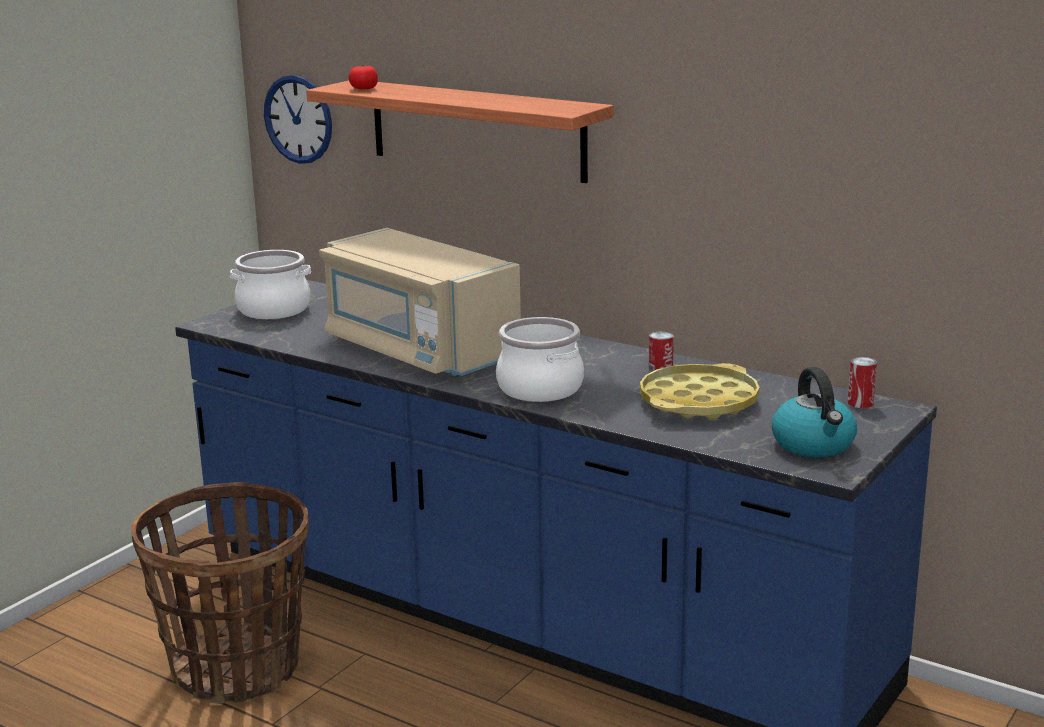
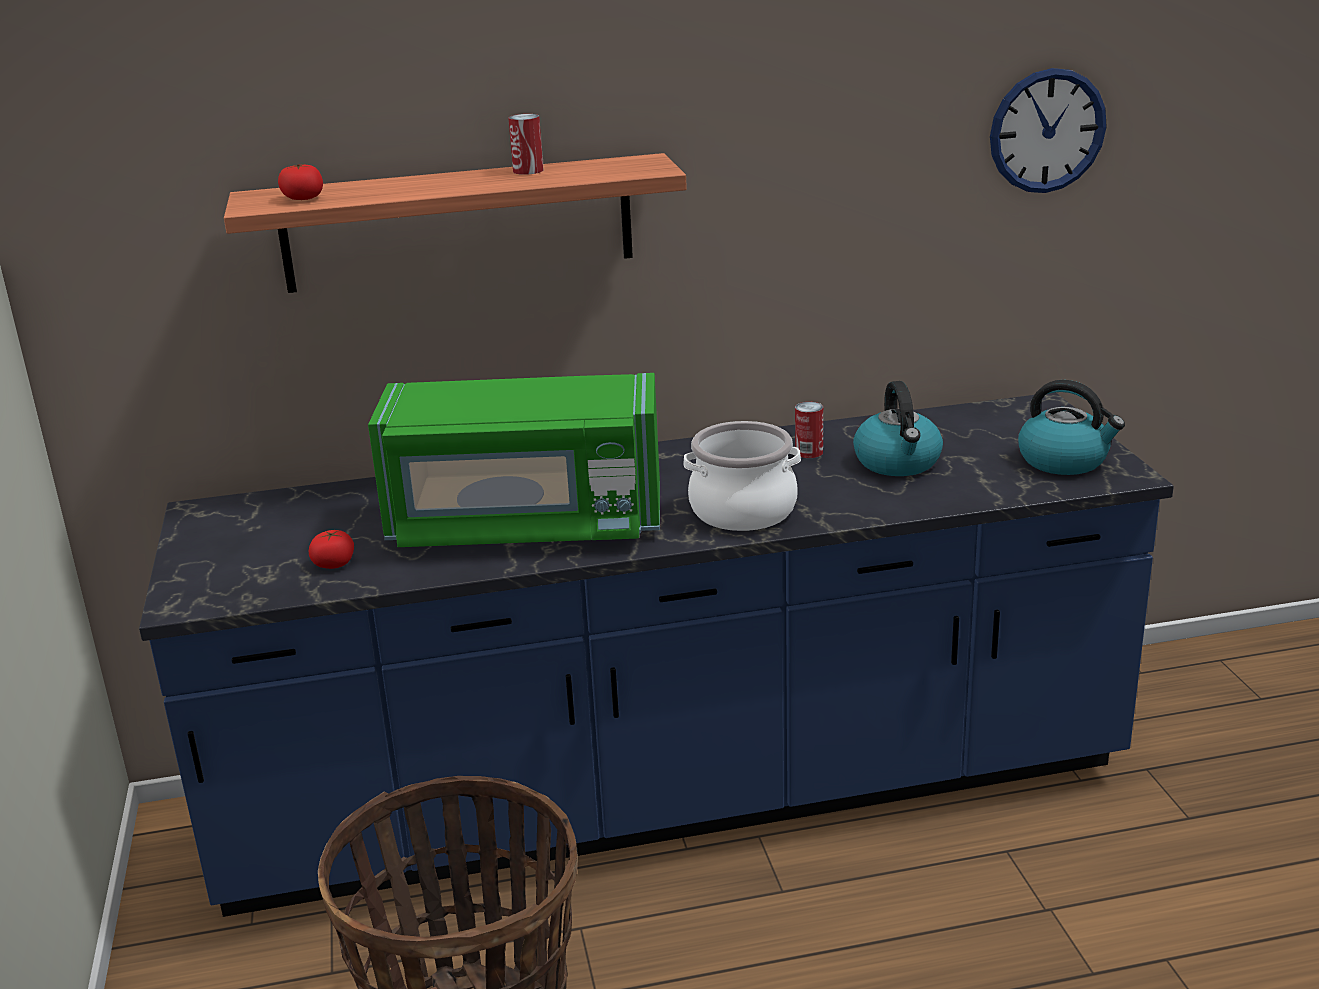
camera: 45 degrees left, 5 degrees up
(273, 310) = (230, 552): cooking pot -> none
(298, 119) = (125, 271): wall clock -> wall clock (1047, 131)
(300, 332) = (334, 563): none -> tomato
(419, 350) = (526, 525): beige microwave -> green microwave
(699, 402) = (898, 463): yellow tray -> kettle
(860, 403) = (1007, 411): can -> can (528, 171)

